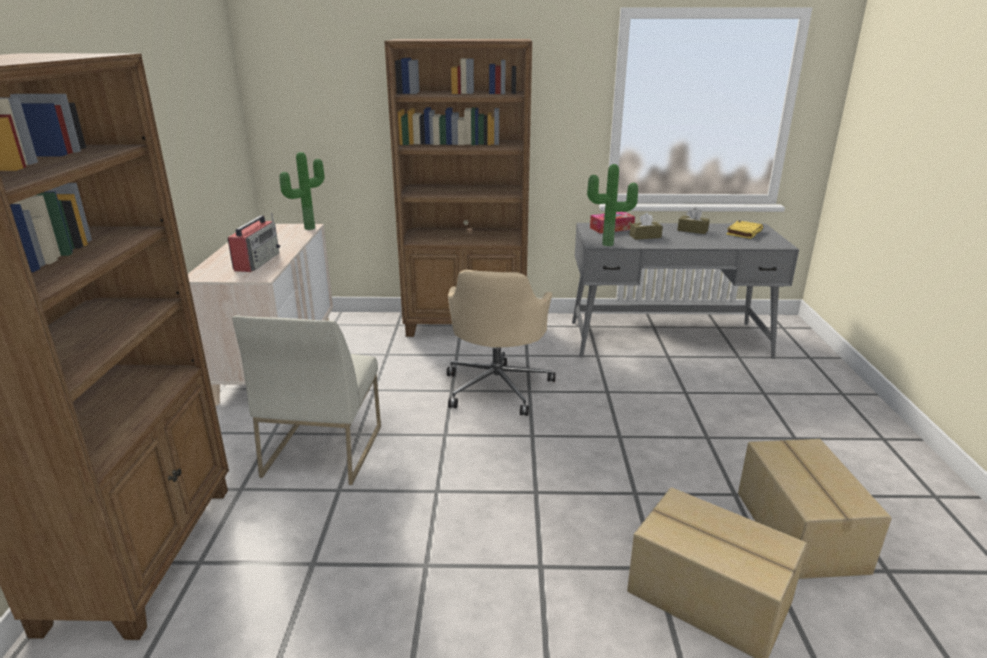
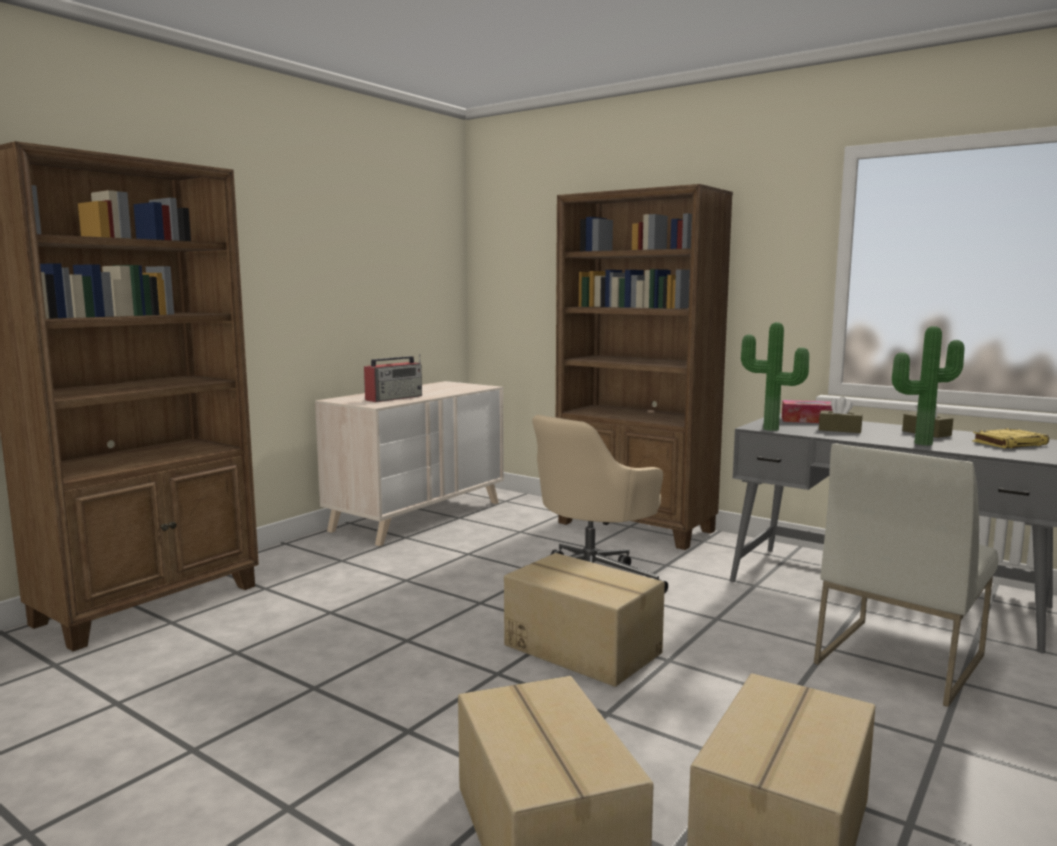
camera: 35 degrees right, 15 degrees down
(308, 228) = (483, 387): potted plant -> potted plant (921, 443)
(323, 449) = (361, 582): white chair -> white chair (898, 658)
(561, 448) = (583, 648): none -> cardboard box

